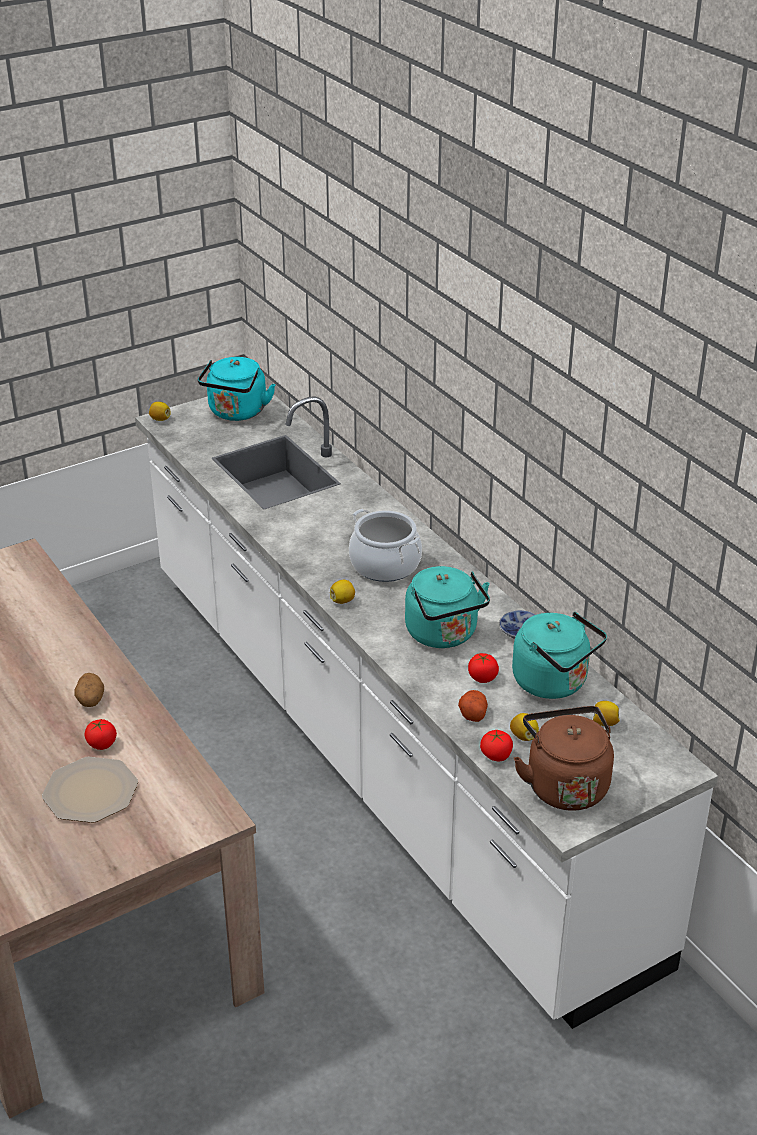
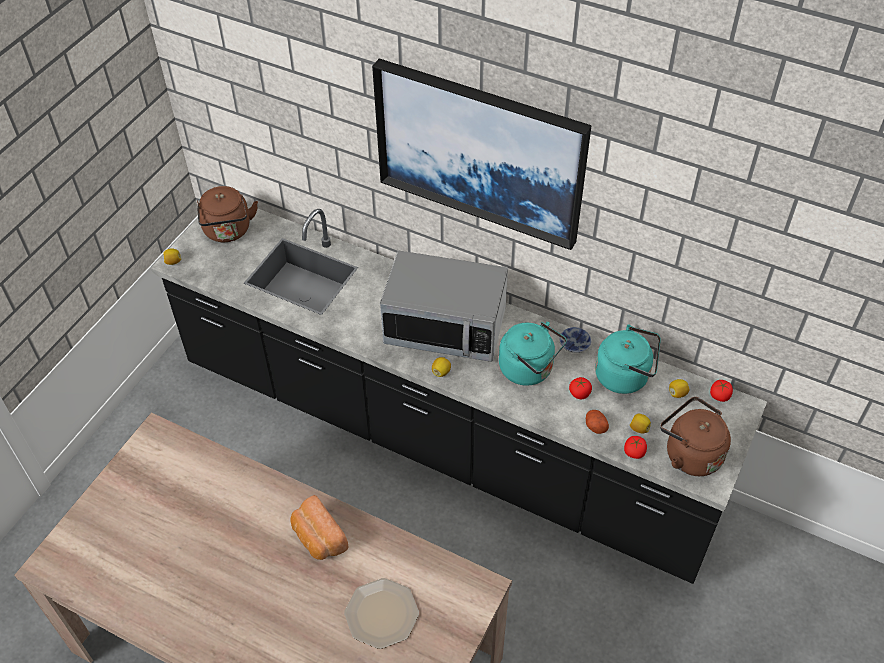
camera: 30 degrees left, 15 degrees up
(90, 701) = (318, 538): potato -> bread
(102, 743) = (356, 570): tomato -> tomato (719, 396)
(236, 413) = (228, 232): turquoise kettle -> brown kettle
(378, 751) = (443, 438): white counter -> black counter
(385, 565) = (445, 327): cooking pot -> microwave
(463, 336) = (480, 152): none -> picture

